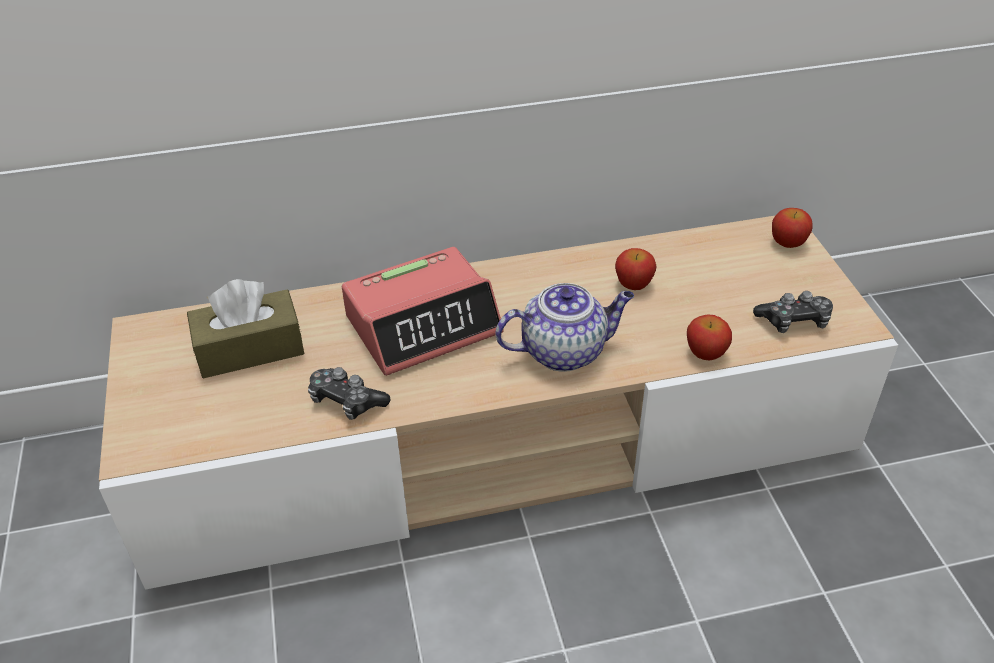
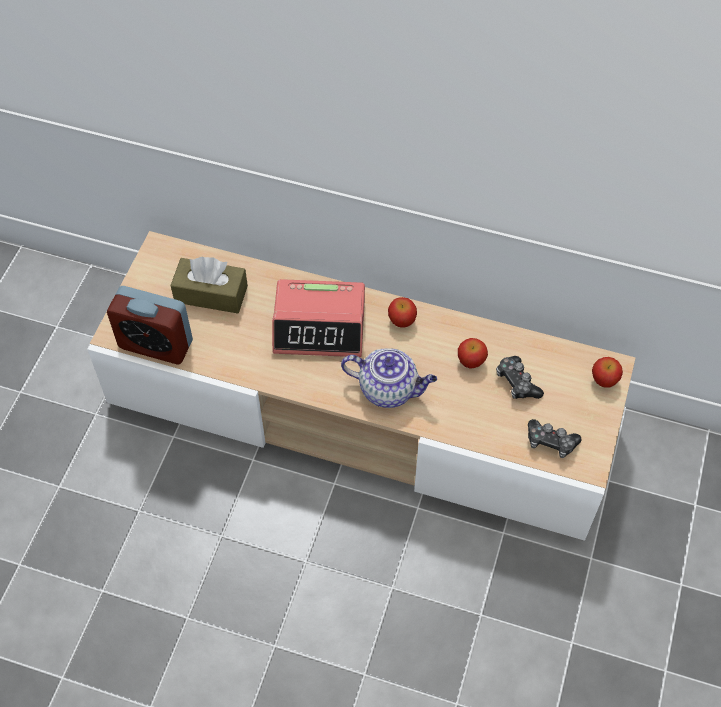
camera: 30 degrees right, 15 degrees up
(207, 437) = (156, 344): none -> alarm clock
(346, 401) = (242, 359): game controller -> game controller (517, 382)
(705, 353) = (473, 436): apple -> apple (401, 320)

